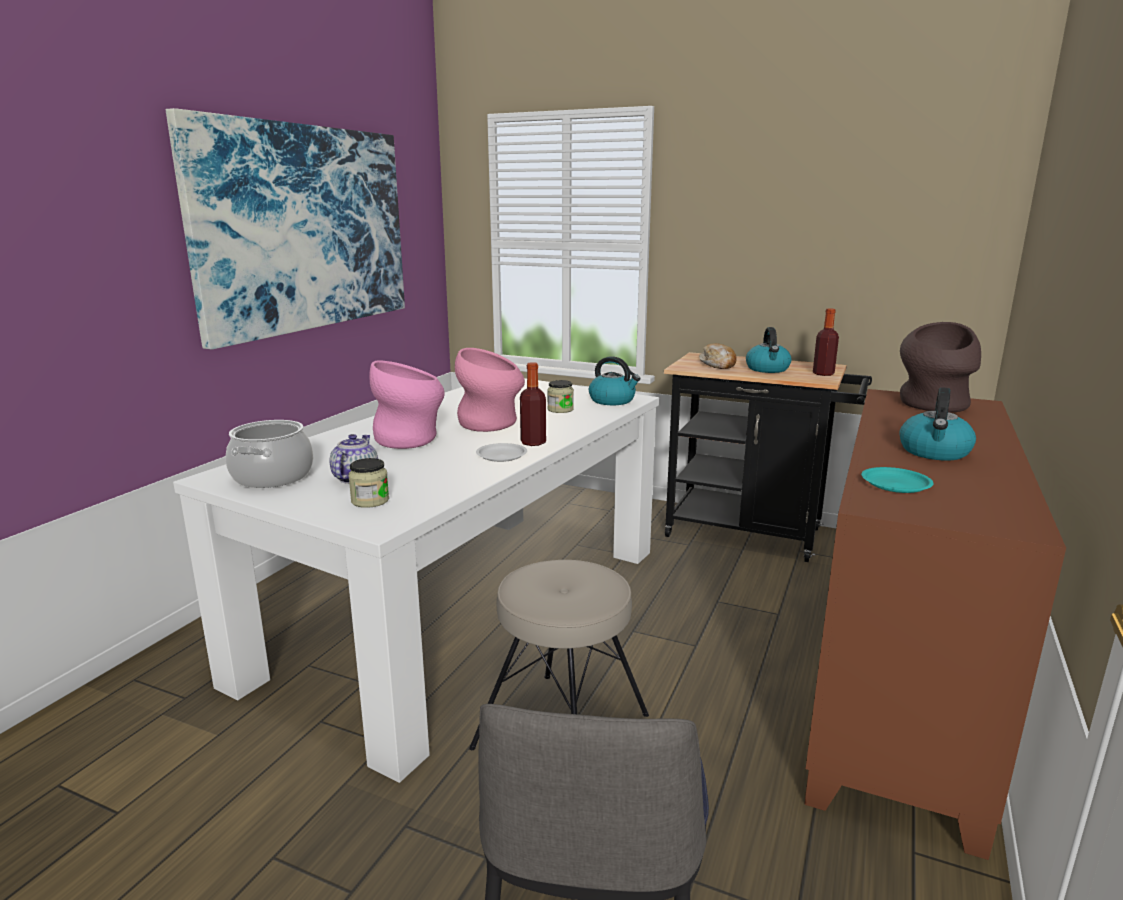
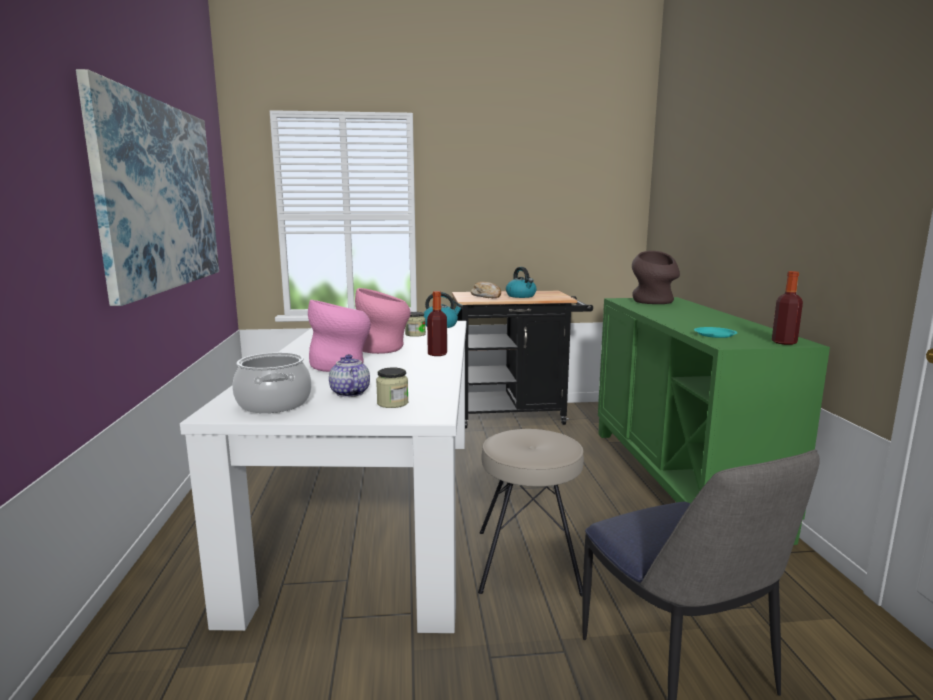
camera: 30 degrees left, 5 degrees down
(501, 456) = (431, 364): white plate -> none
(823, 374) = (557, 295): bottle -> bottle (784, 342)
(899, 690) = (680, 479): brown cabinet -> green cabinet
(934, 452) = (699, 320): kettle -> none

